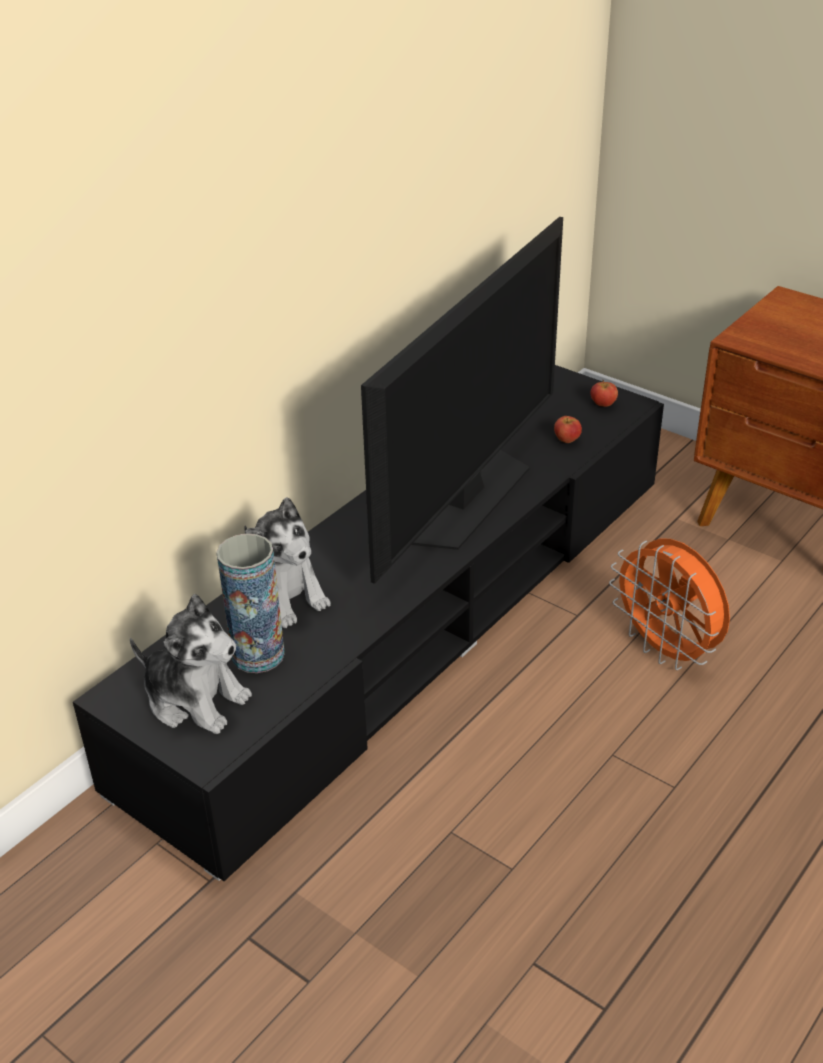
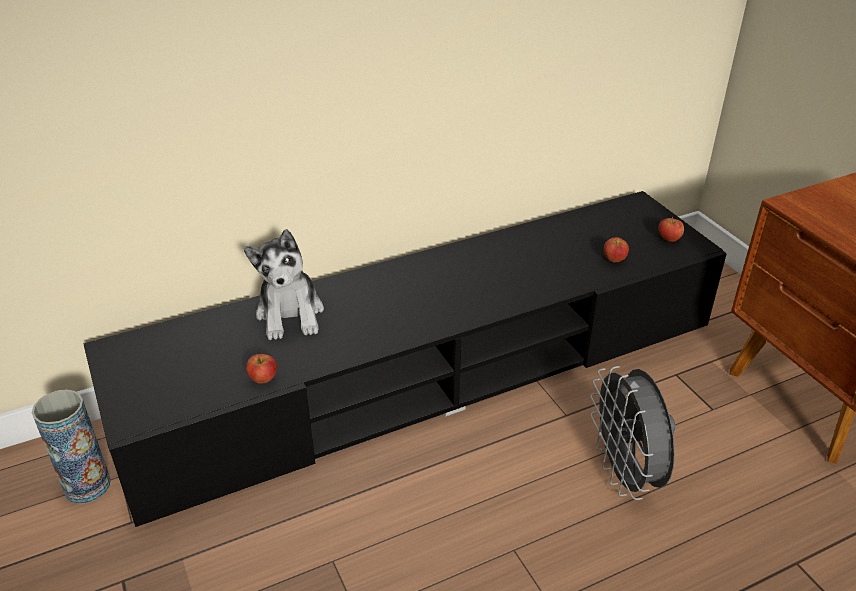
camera: 25 degrees right, 0 degrees up
(195, 699) = (162, 372): plush toy -> none
(258, 654) = (234, 353): vase -> vase (87, 485)
(311, 668) = (263, 378): none -> apple
(465, 498) = (491, 282): television -> none
(666, 650) = (625, 474): orange fan -> grey fan

